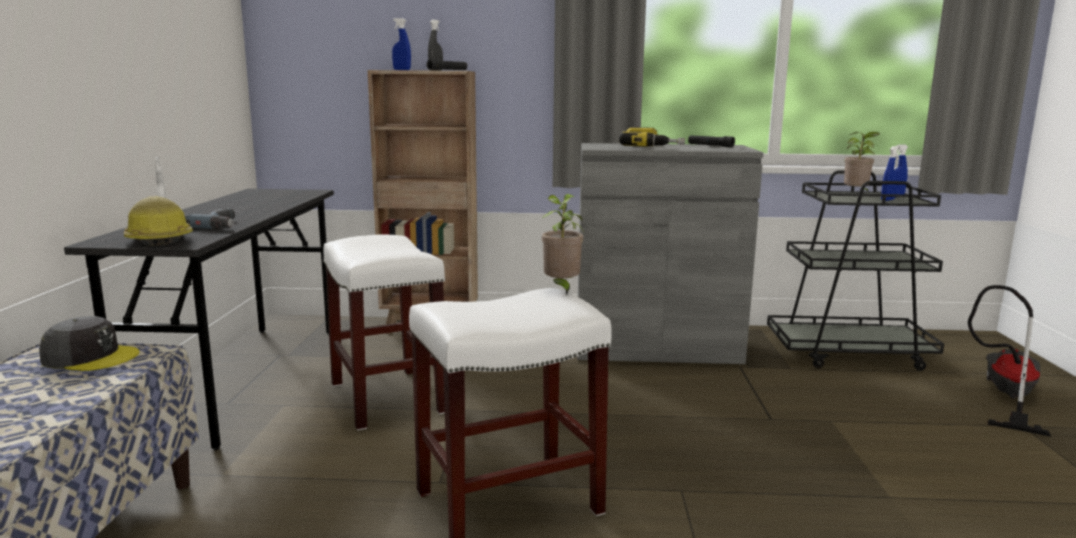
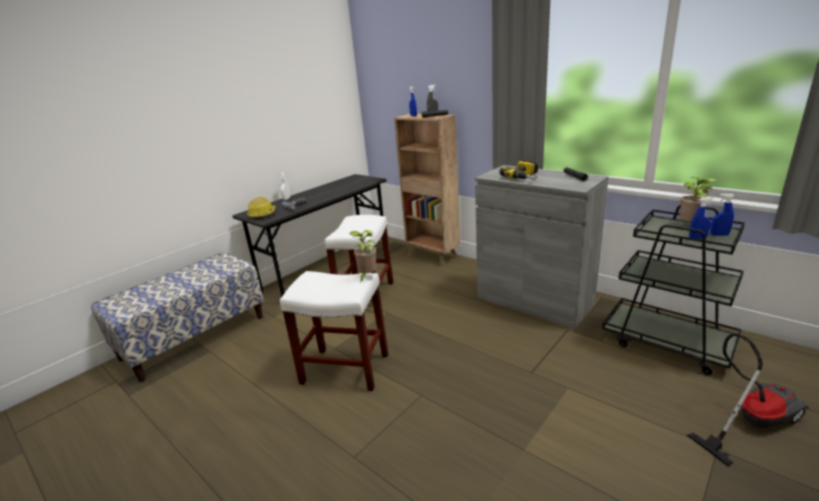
camera: 40 degrees right, 10 degrees up
(90, 357) = (224, 264): grey cap -> none

